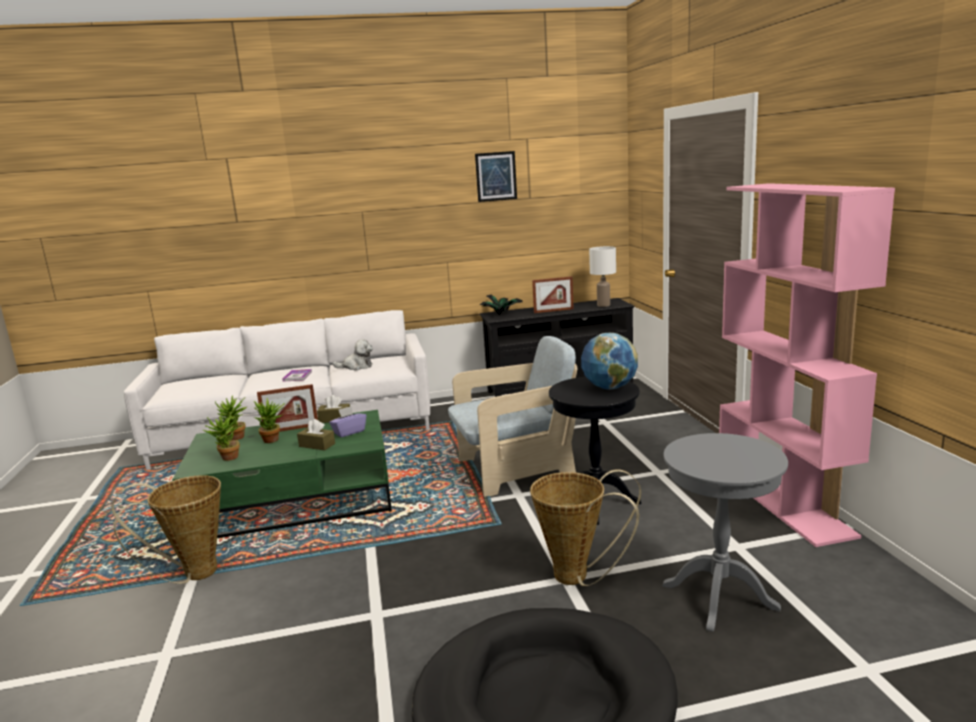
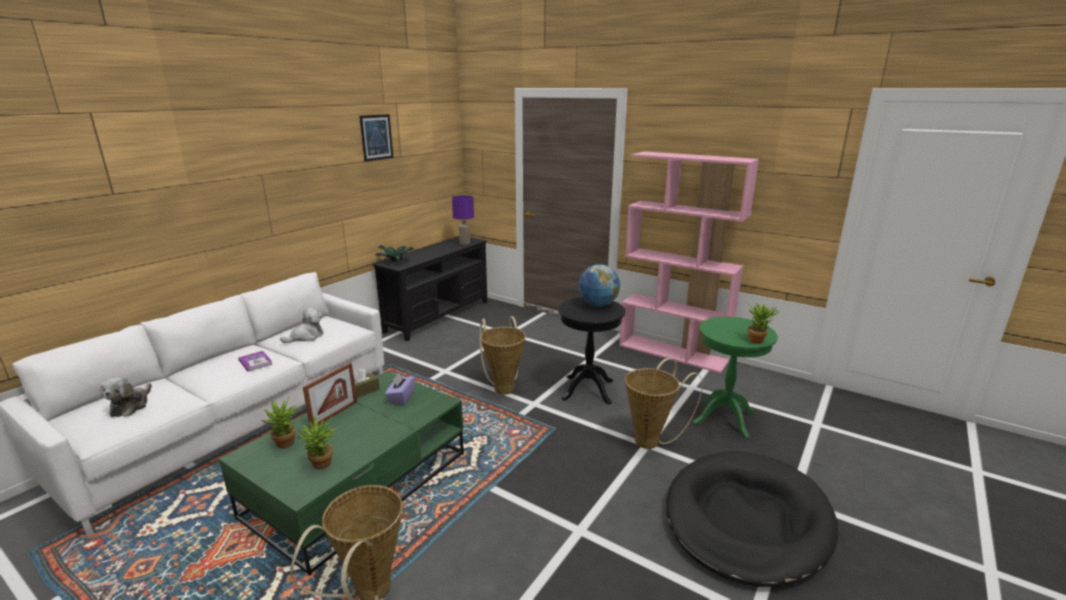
camera: 45 degrees left, 5 degrees up
(198, 384) = (131, 405): none -> plush toy
(274, 440) = (337, 431): potted plant -> potted plant (757, 340)
(317, 445) = (393, 419): brown tissue box -> none
(515, 470) = (503, 387): beige armchair -> basket
(553, 311) = (435, 252): picture frame -> none
(604, 305) = (465, 243): white table lamp -> purple table lamp
(719, 596) = (724, 418): grey side table -> green side table

